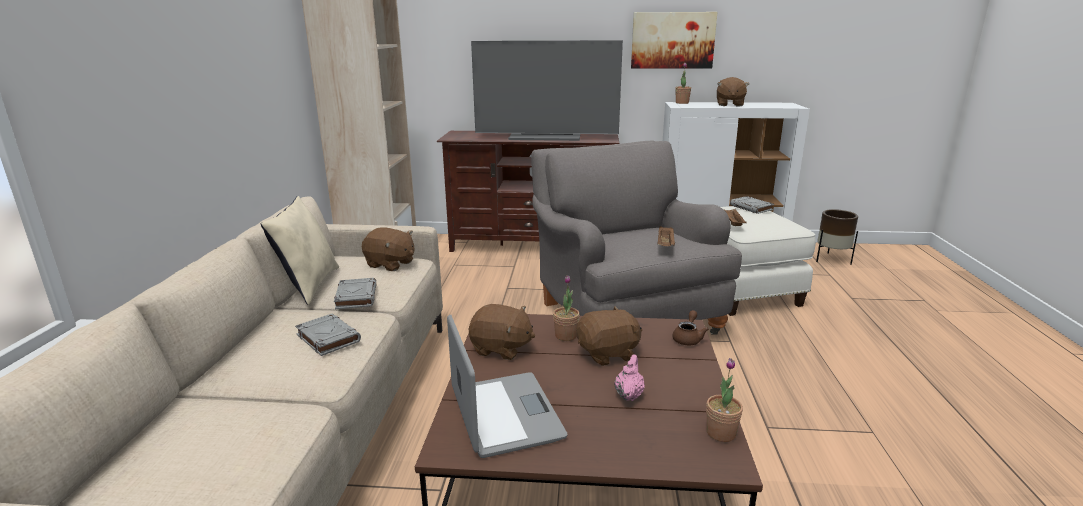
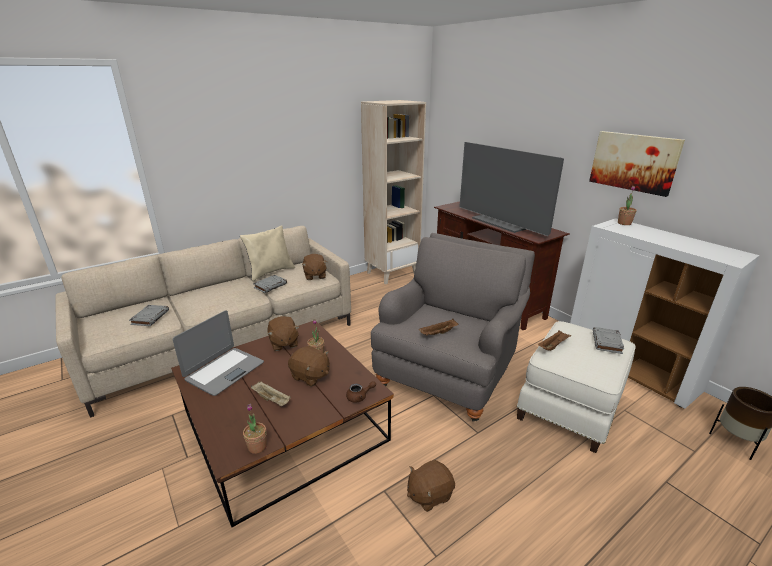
camera: 50 degrees right, 5 degrees up
(327, 338) = (226, 299): grey book -> grey book (150, 317)
(629, 395) = (272, 400): pink teapot -> beige tray
(729, 104) = (664, 238): brown plush toy -> brown plush toy (429, 494)

